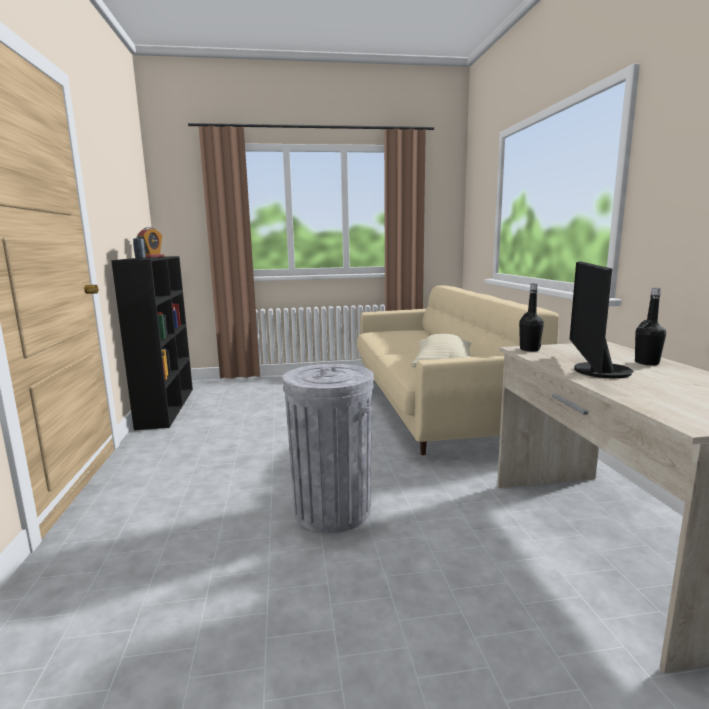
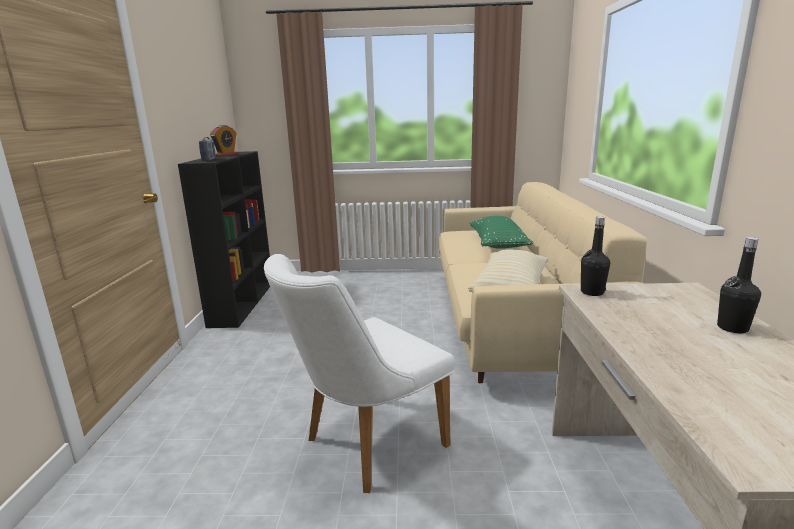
camera: 10 degrees right, 5 degrees up
(332, 510) = (364, 446): grey trash can -> white chair
(417, 339) = (498, 245): none -> green pillow
(595, 371) = (657, 338): monitor -> none

